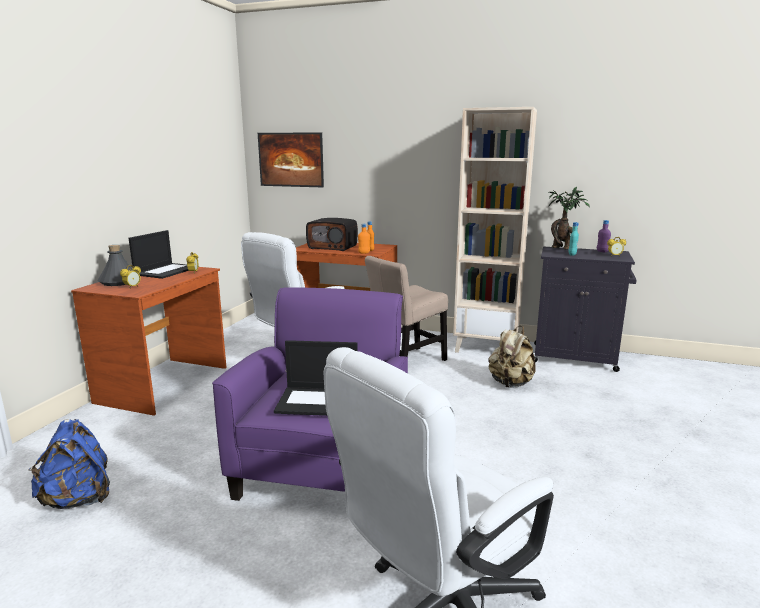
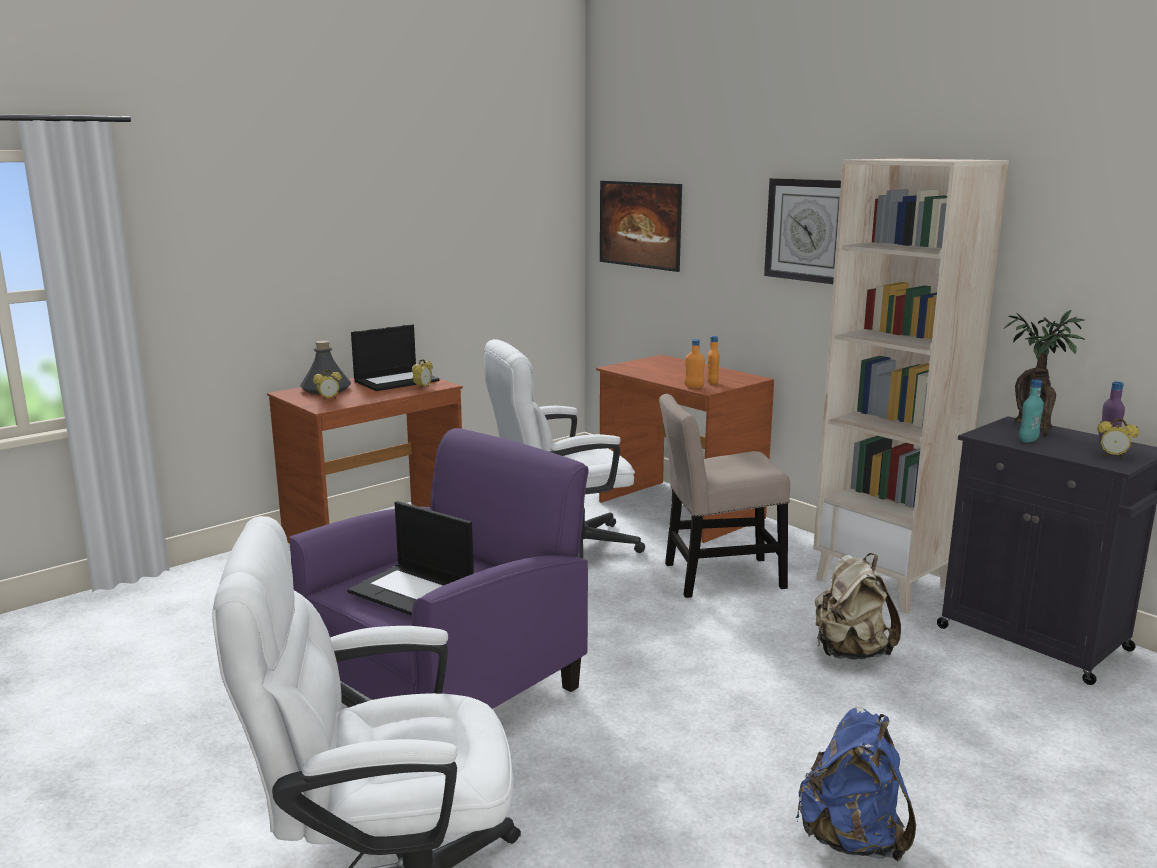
camera: 30 degrees right, 0 degrees up
(78, 499) = (180, 643): blue backpack -> blue backpack (852, 839)
(333, 247) = (666, 370): radio -> none
(415, 155) = (810, 230): none -> wall clock

